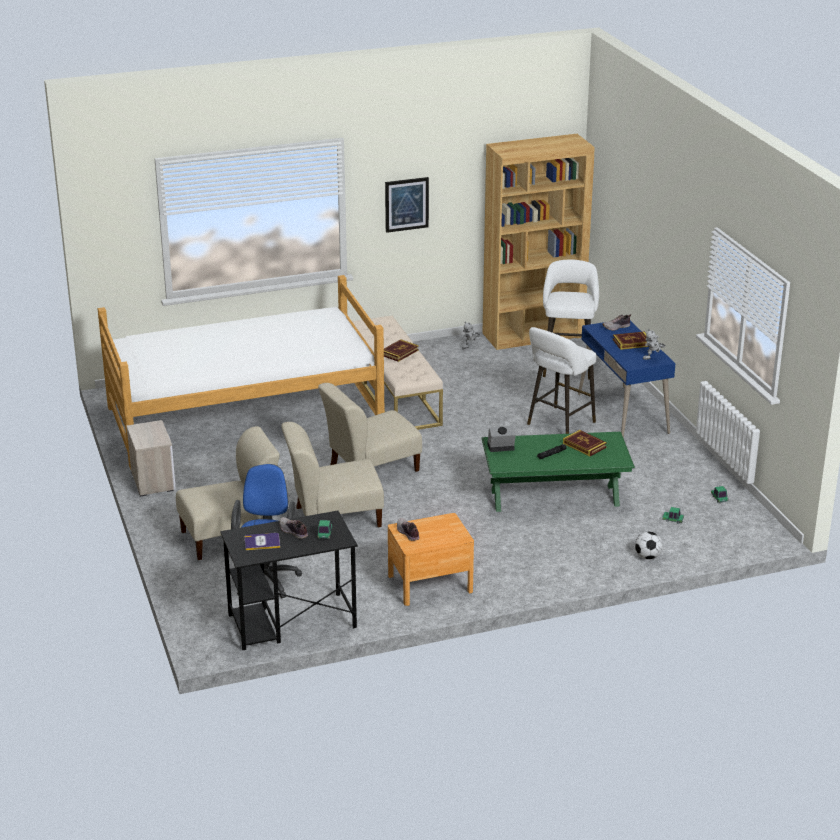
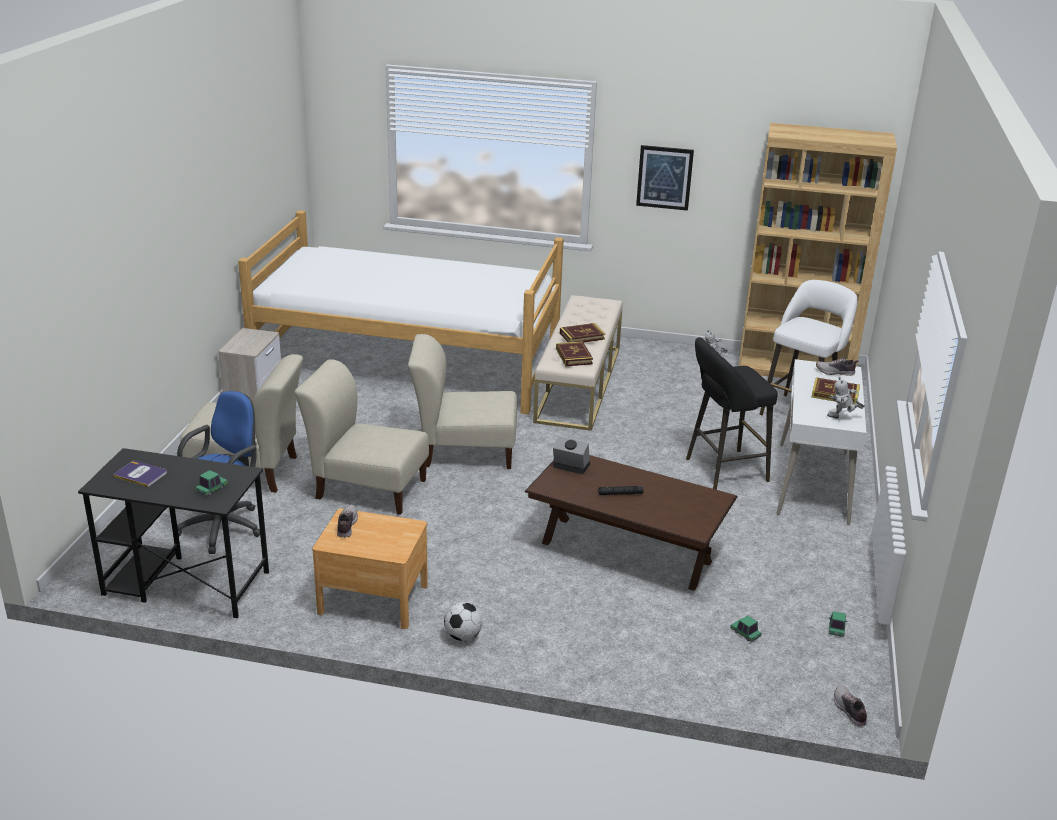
camera: 30 degrees right, 0 degrees up
(293, 532) = (185, 475): shoe -> shoe (849, 710)
(554, 498) = (625, 552): green coffee table -> brown coffee table
(558, 424) = (722, 470): white stool -> black stool
(584, 445) = (672, 497): book -> book (574, 356)
(623, 414) = (813, 483): blue desk -> white desk
(647, 557) = (662, 670): football -> football (463, 636)

